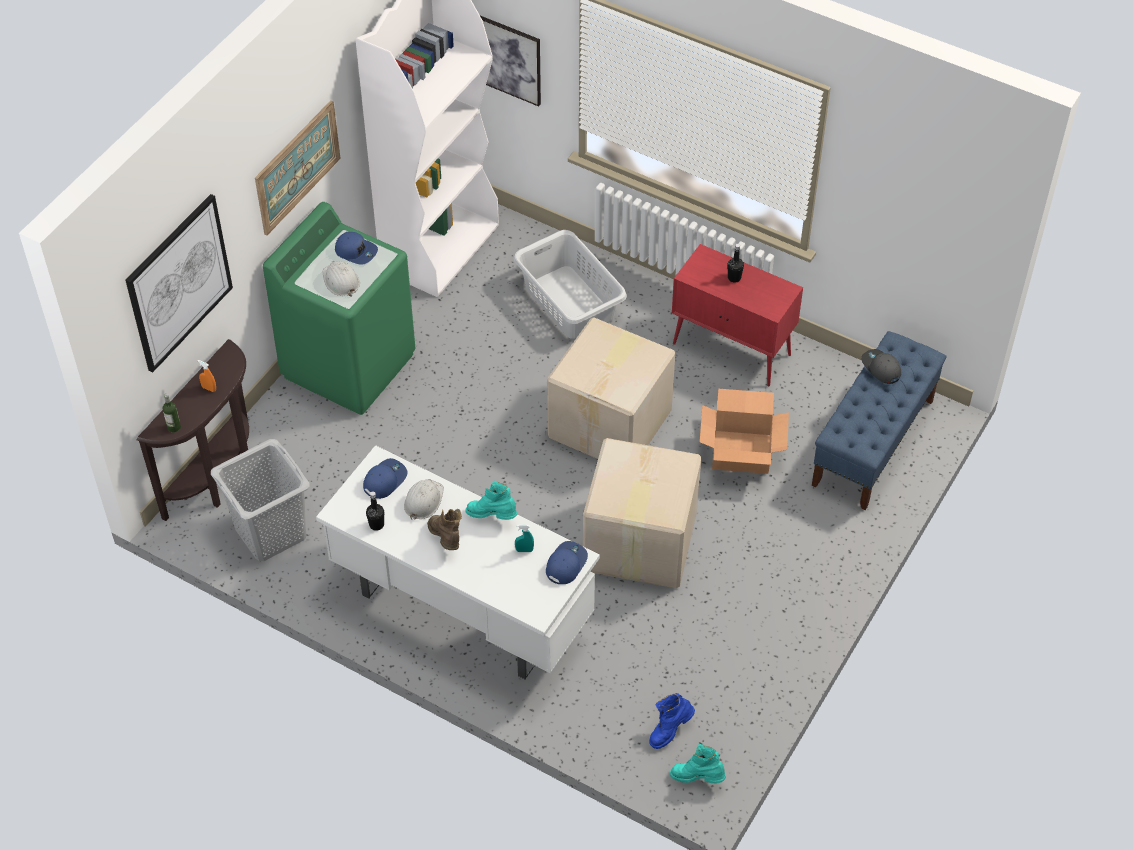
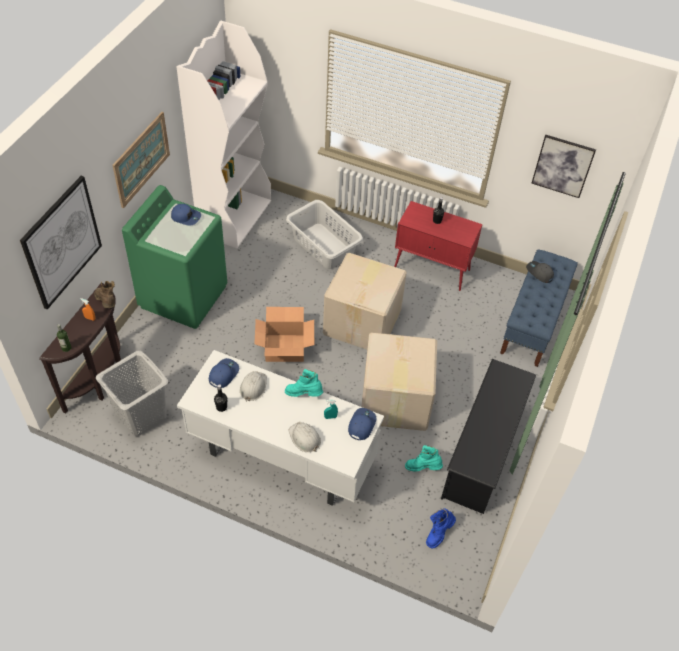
camera: 10 degrees left, 0 degrees up
(341, 281) = (177, 237): white hard hat -> white hard hat (304, 438)
(446, 539) = (273, 414): brown boot -> brown boot (107, 303)
(510, 60) = (278, 86): picture -> picture (563, 166)
(697, 778) = (464, 567): turquoise boot -> turquoise boot (423, 467)
(741, 451) = (450, 334): cardboard box -> cardboard box (284, 347)
(755, 627) = (482, 453): none -> black shoe rack

